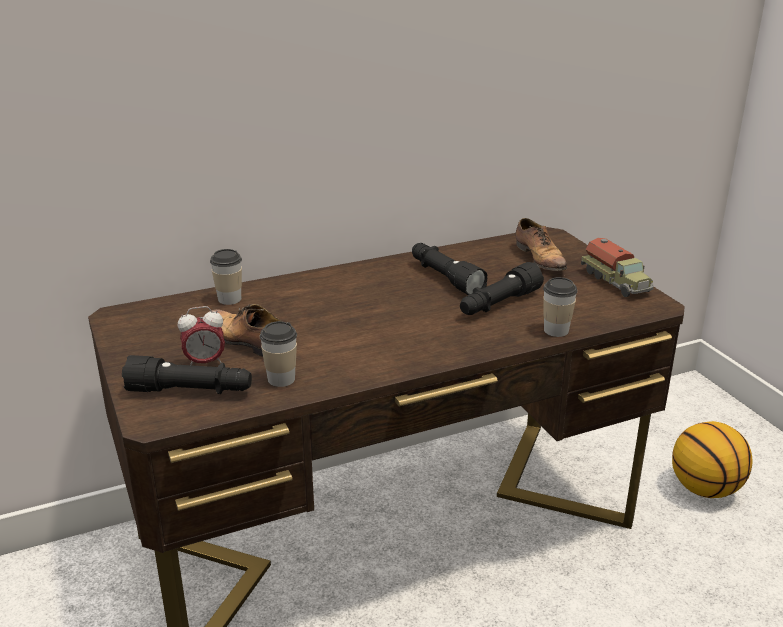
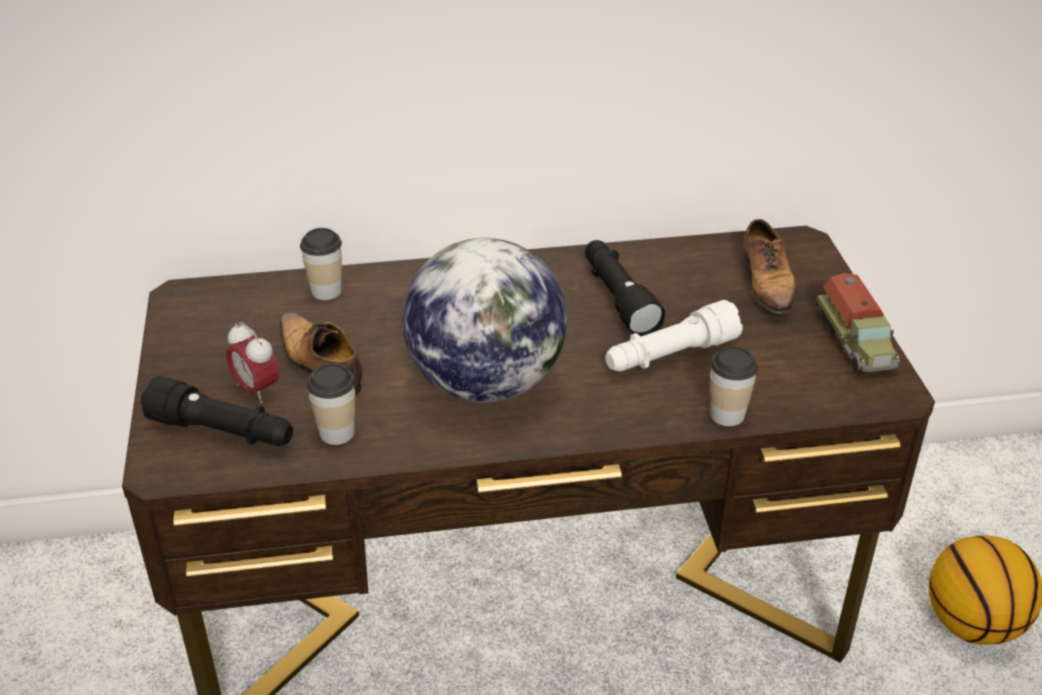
camera: 15 degrees right, 10 degrees up
(205, 363) = (256, 390): alarm clock -> alarm clock turned 45 degrees clockwise
(377, 336) = (485, 383): none -> globe
(498, 304) = (670, 356): black flashlight -> white flashlight

